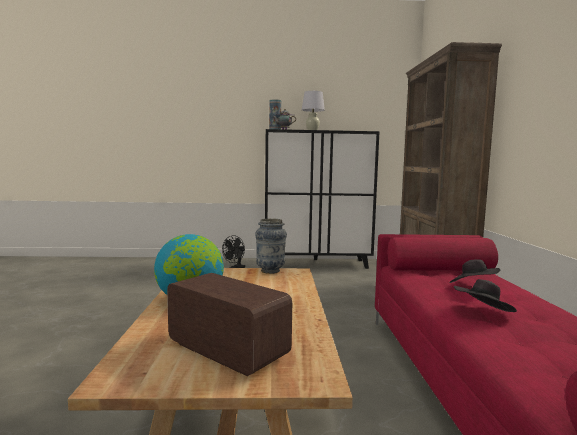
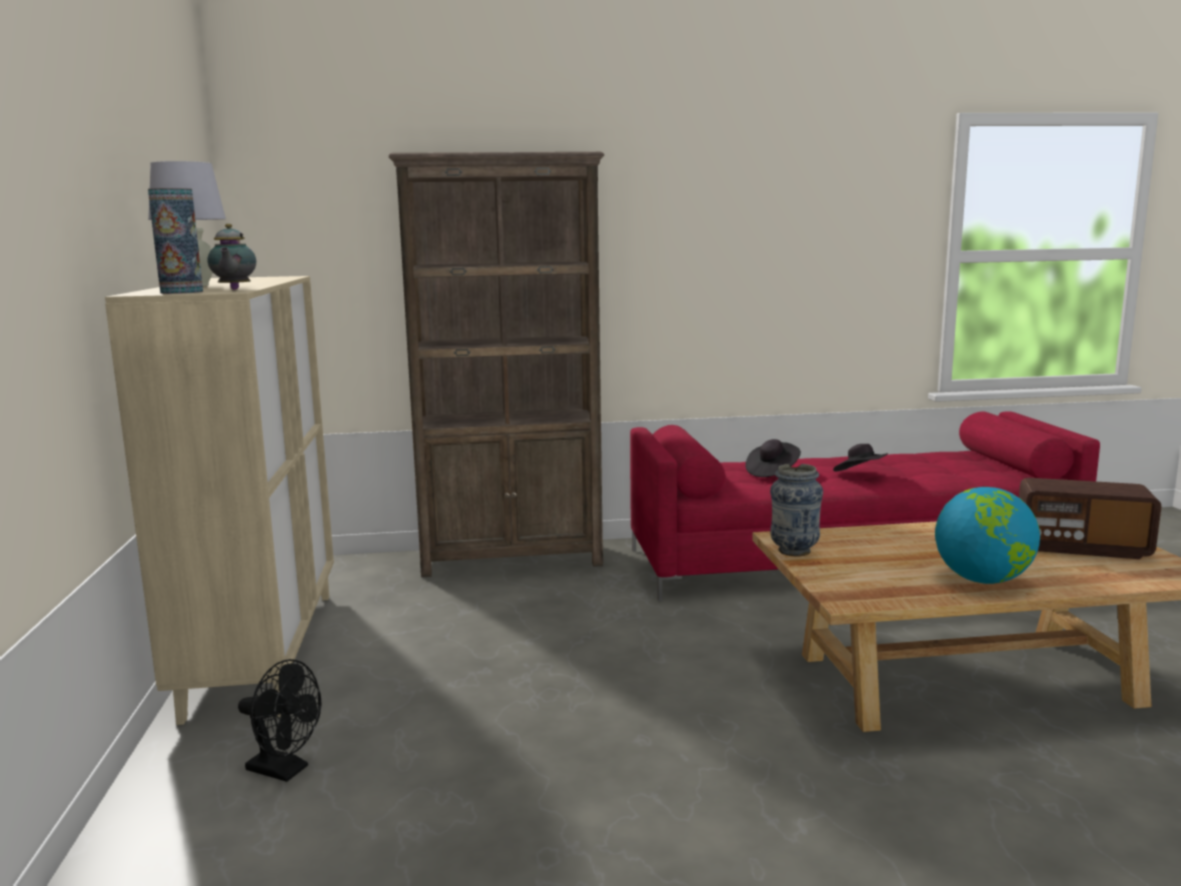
camera: 95 degrees left, 5 degrees up
(227, 351) = (1081, 547): radio -> radio turned 105 degrees counterclockwise
(317, 264) = (263, 651): black cabinet -> beige cabinet

